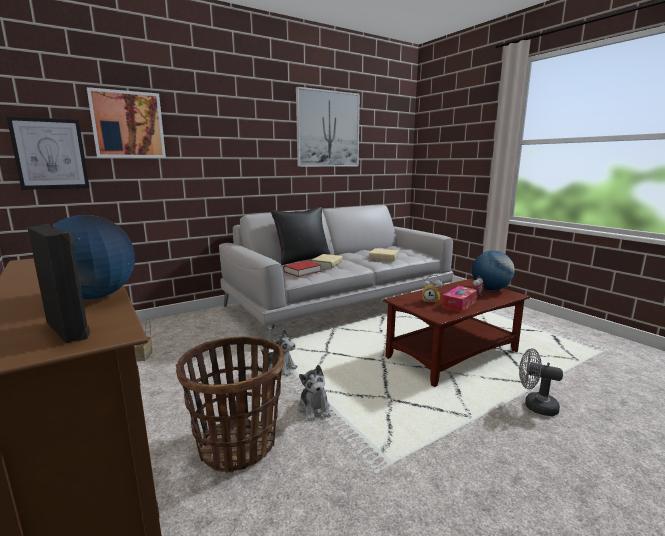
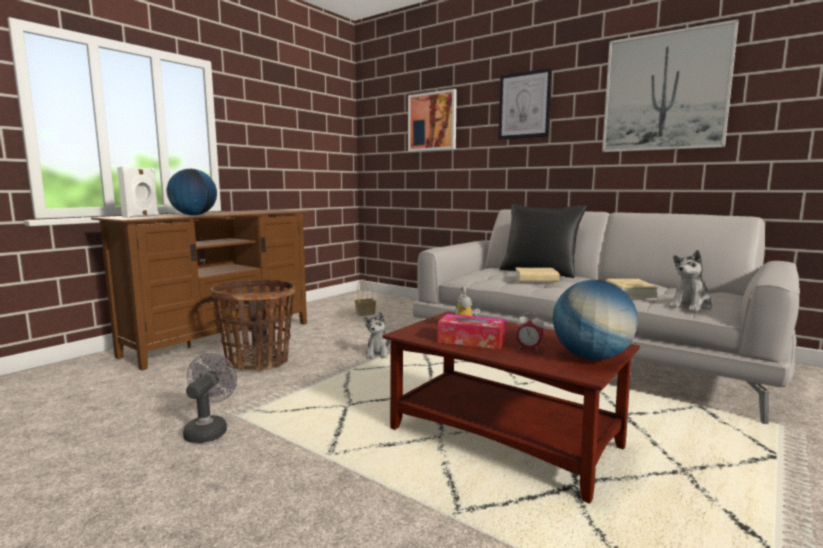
camera: 70 degrees right, 5 degrees down
(50, 154) = (386, 150): picture -> picture (524, 105)
(69, 329) = (141, 217): black speaker -> white speaker
(302, 271) = (484, 276): red book -> none
(314, 408) = (316, 377): plush toy -> plush toy (691, 306)
(535, 406) = (385, 512): grey fan -> grey fan (209, 430)

